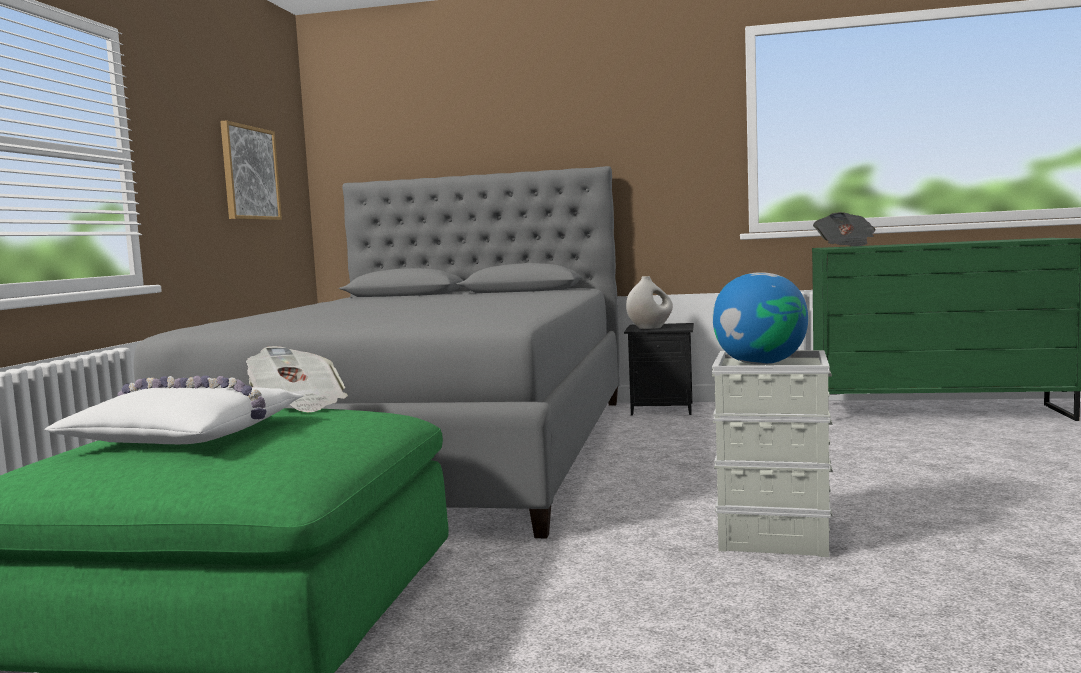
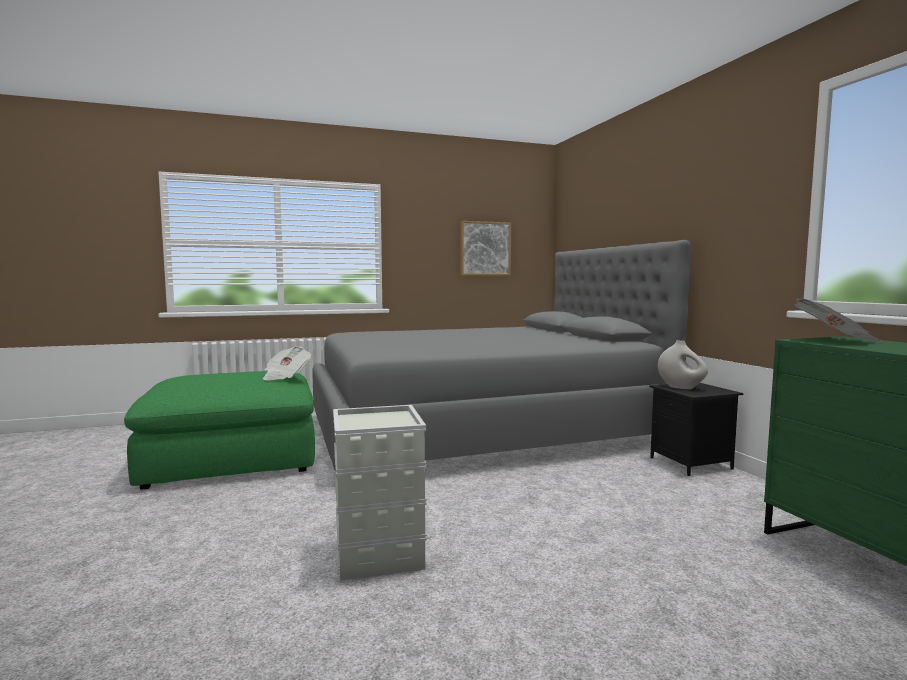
camera: 60 degrees right, 0 degrees up
(187, 434) = (219, 376): white pillow -> none
(760, 363) = (378, 419): globe -> none

